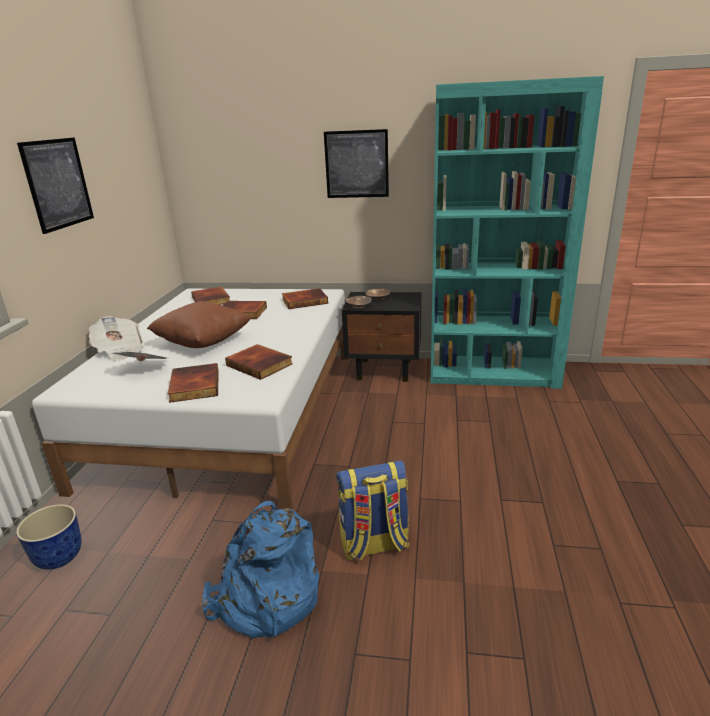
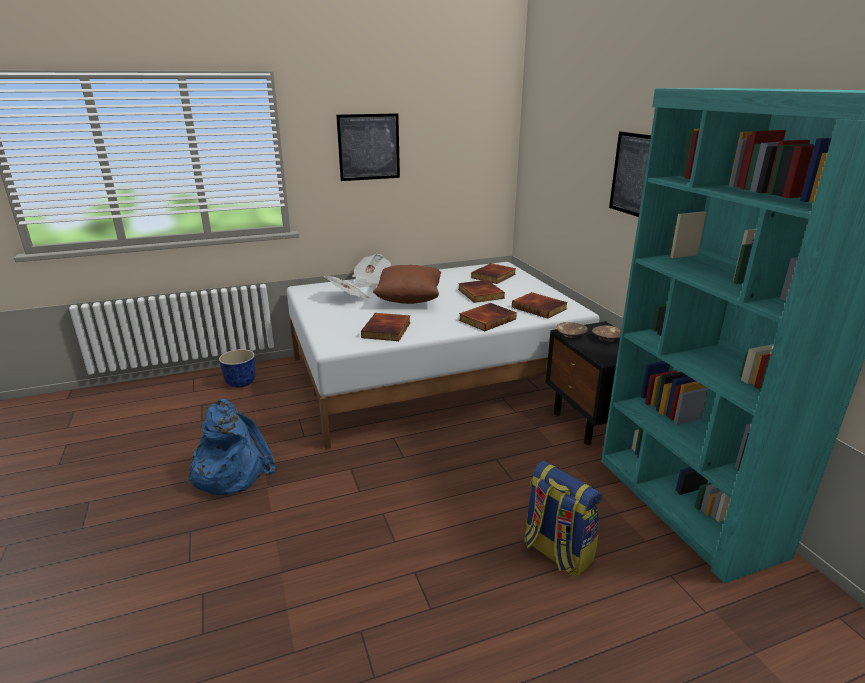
camera: 60 degrees right, 0 degrees up
(193, 386) = (335, 320): book -> book (487, 319)
(374, 545) = (306, 504): backpack -> backpack (556, 552)

